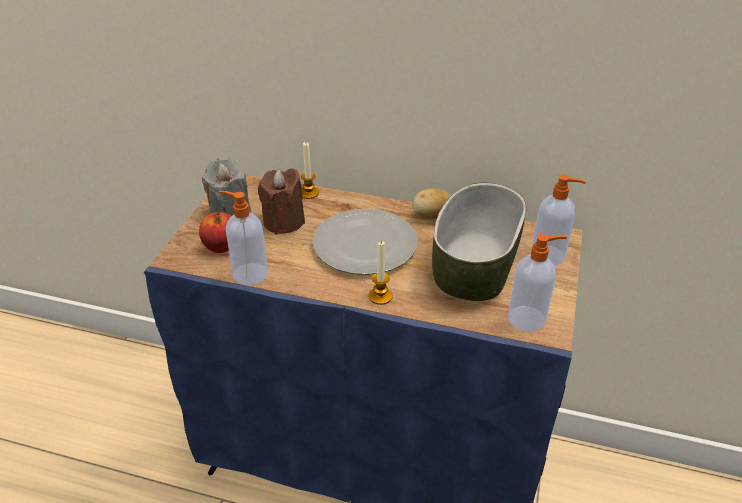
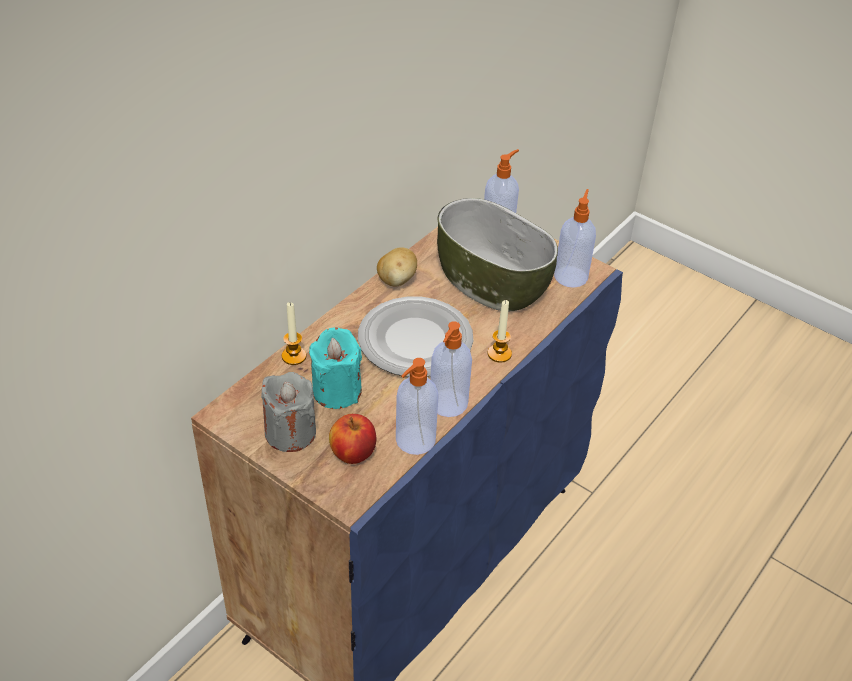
camera: 70 degrees left, 5 degrees up
(283, 222) = (337, 391): brown candle -> turquoise candle
(299, 281) = (447, 404): none -> soap dispenser

